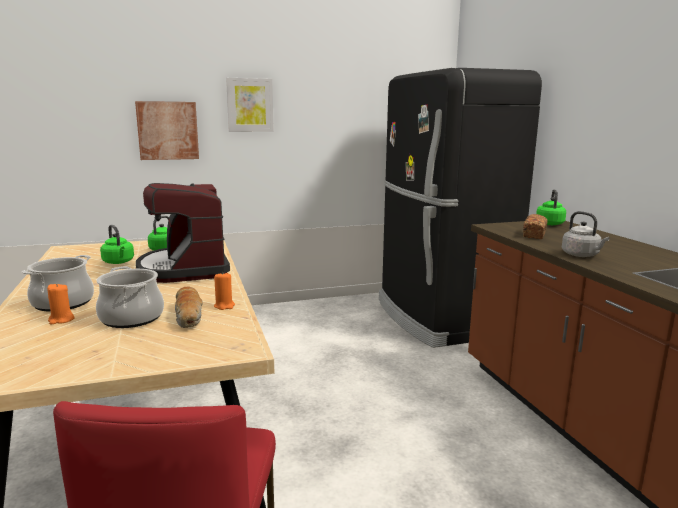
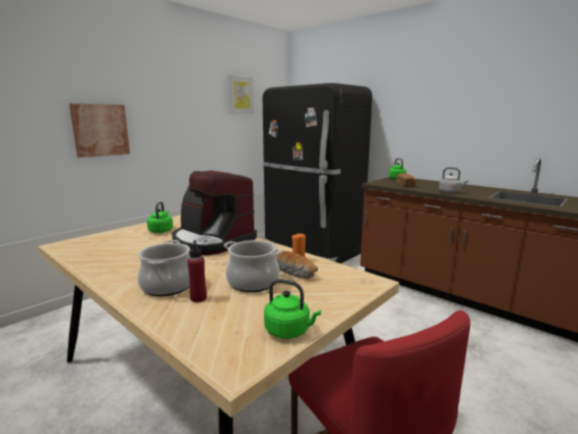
camera: 30 degrees left, 0 degrees up
(61, 320) = (198, 298): orange candle -> red bottle
(119, 262) = (143, 246): green kettle -> green kettle (289, 331)
(250, 105) = (166, 108): picture -> picture (240, 95)

